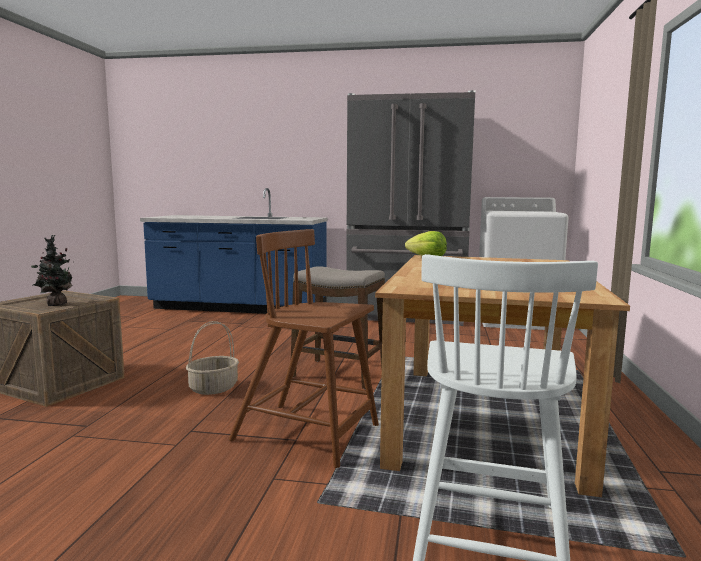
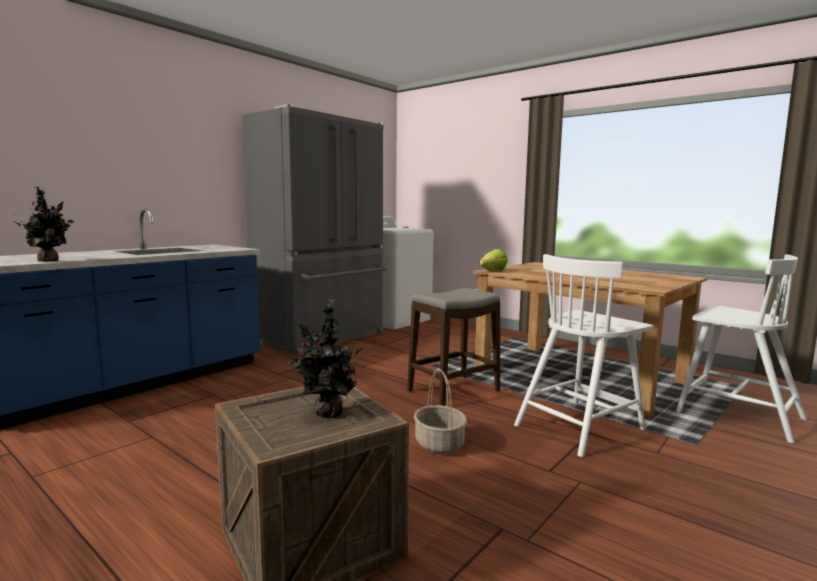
camera: 60 degrees left, 0 degrees up
(181, 217) = (49, 261): none -> potted plant
(308, 434) = (580, 426): brown chair -> white chair

